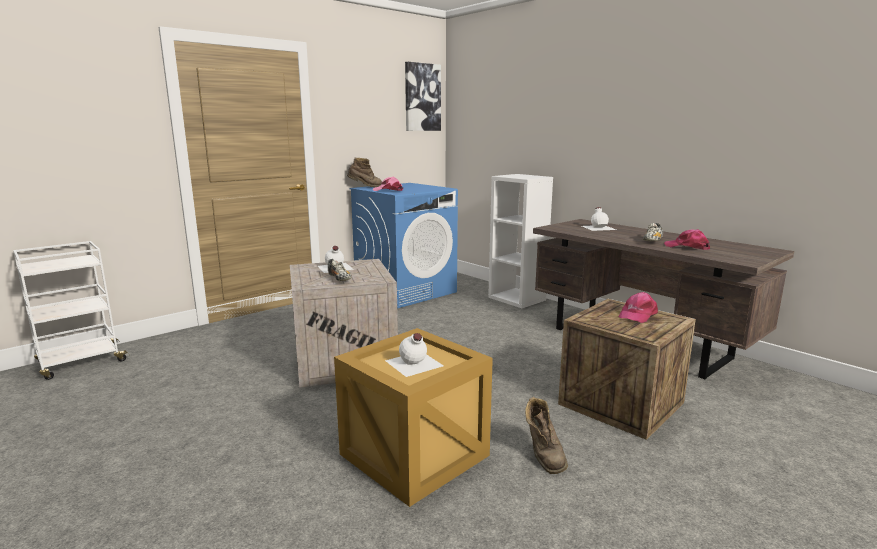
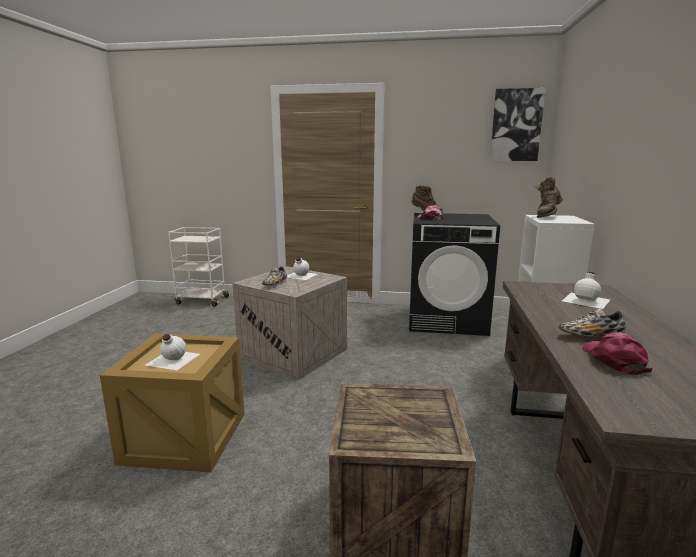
camera: 50 degrees right, 0 degrees up
(406, 291) = (447, 320): blue washing machine -> black washing machine
(543, 455) = (234, 502): brown boot -> brown boot (547, 216)
(637, 315) = (421, 416): pink cap -> none

